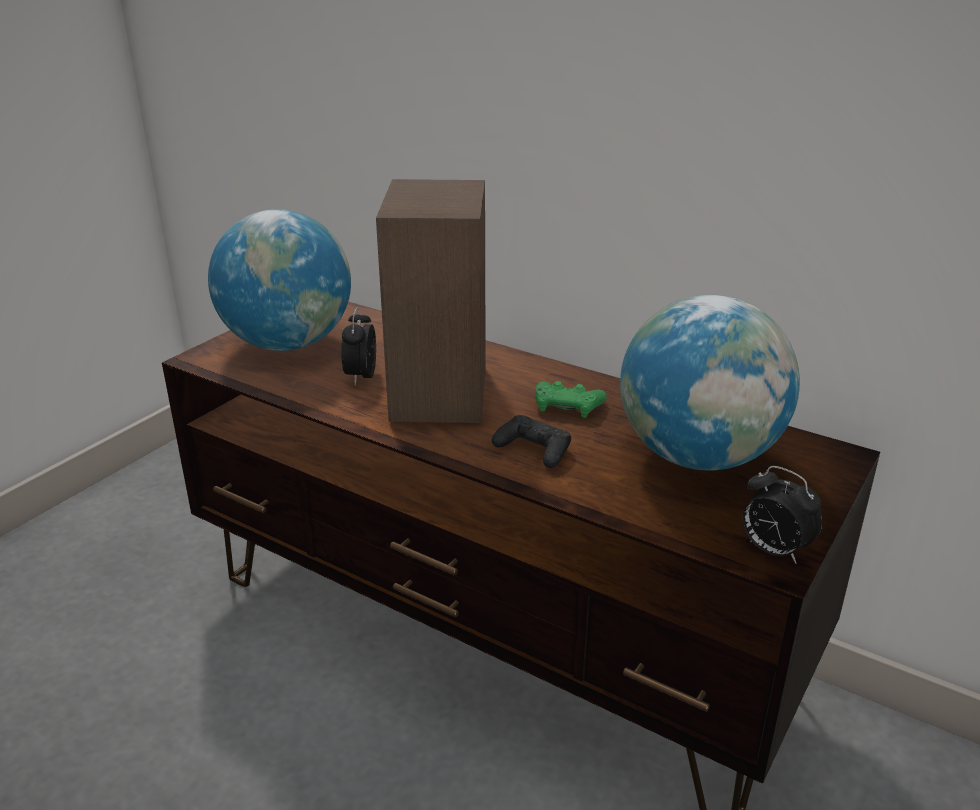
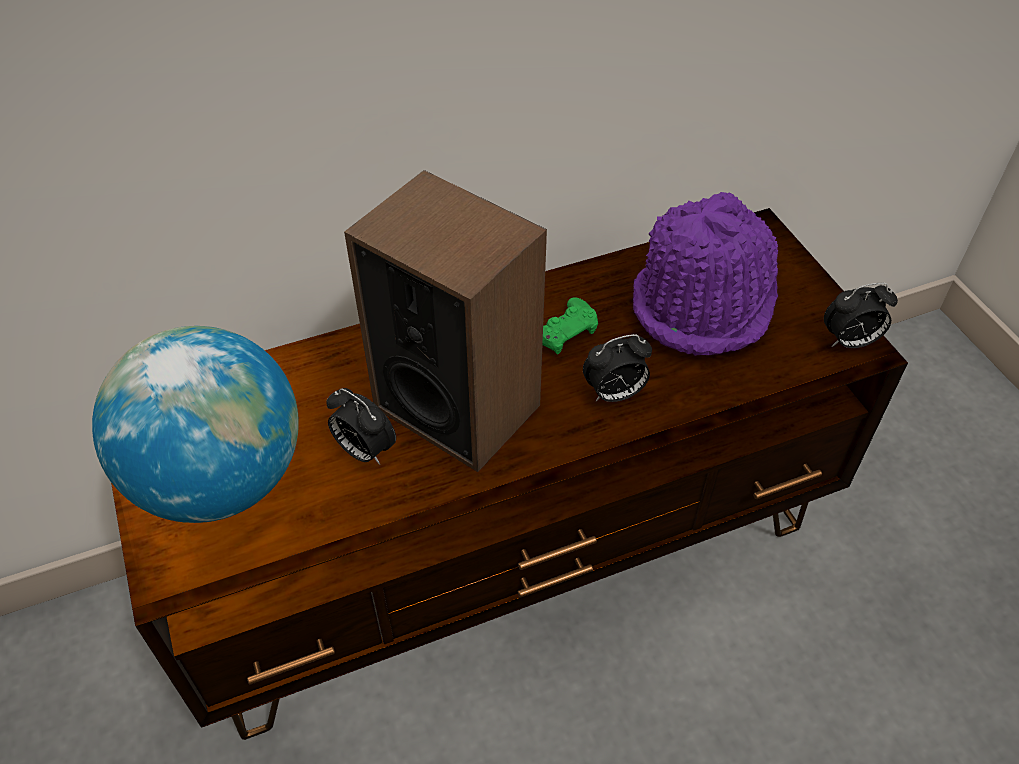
camera: 55 degrees left, 20 degrees up
(534, 449) = (614, 394): black game controller -> alarm clock
(698, 456) = (704, 303): globe -> purple hat

